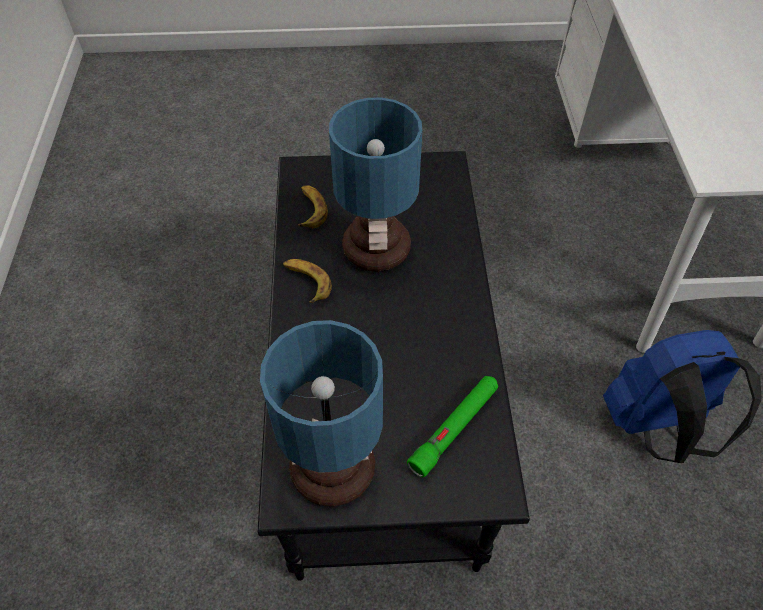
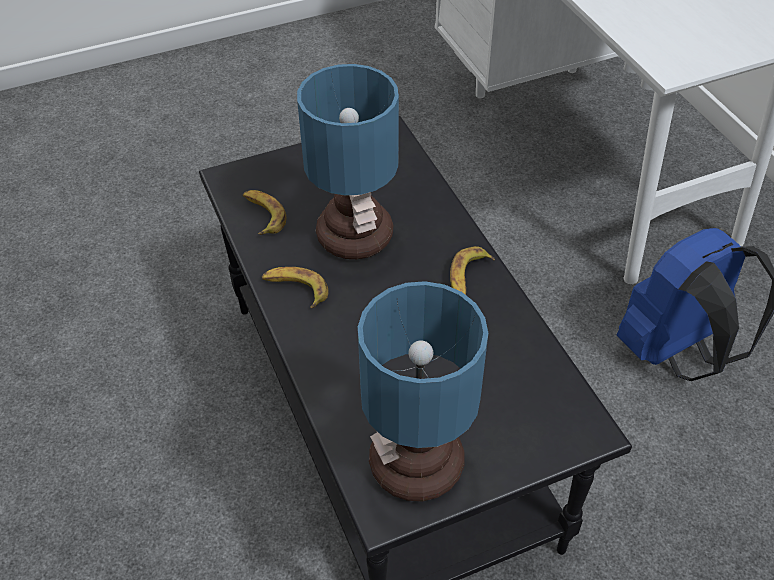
camera: 20 degrees left, 5 degrees down
(454, 316) = (468, 278): none -> banana
(454, 428) = (520, 385): green flashlight -> none

